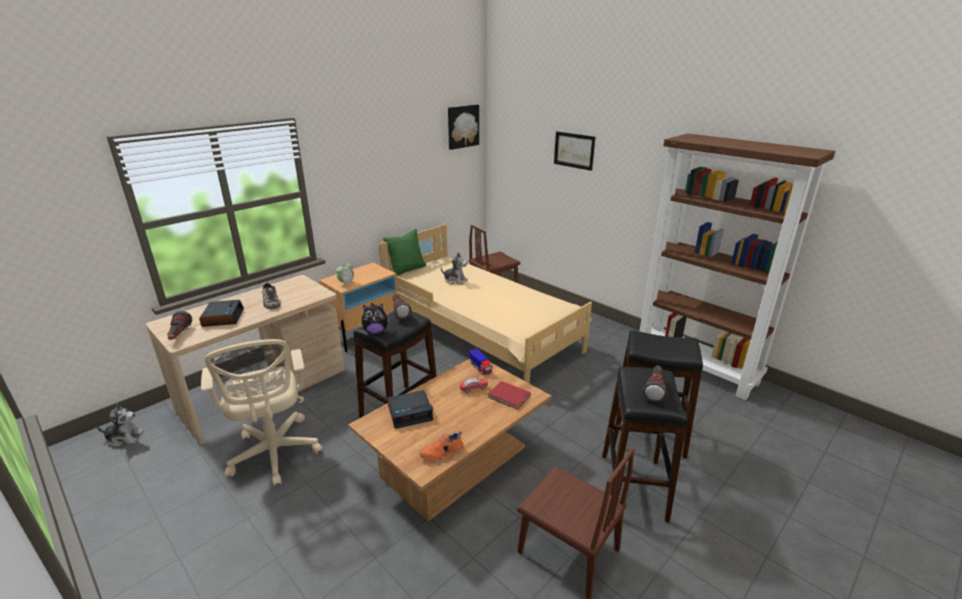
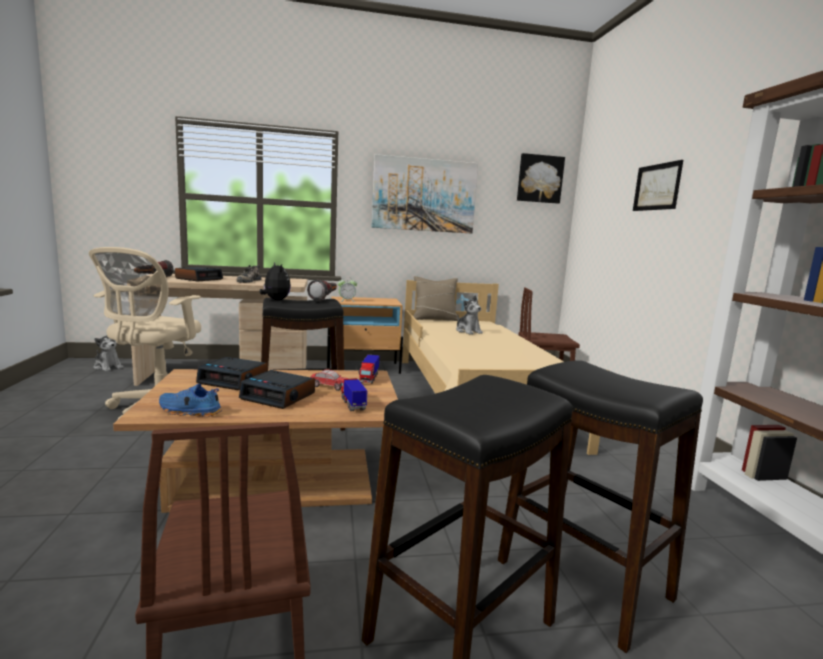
camera: 35 degrees right, 15 degrees down
(376, 331) = (275, 300): plush toy -> plush toy turned 150 degrees counterclockwise
(379, 162) = (424, 195): none -> picture
(406, 269) = (434, 319): green pillow -> beige pillow
(442, 453) = (189, 412): orange shoe -> blue shoe
(463, 412) = (279, 396): none -> alarm clock
(509, 397) = (352, 404): red book -> toy truck
(654, 389) = (485, 399): flashlight -> none

